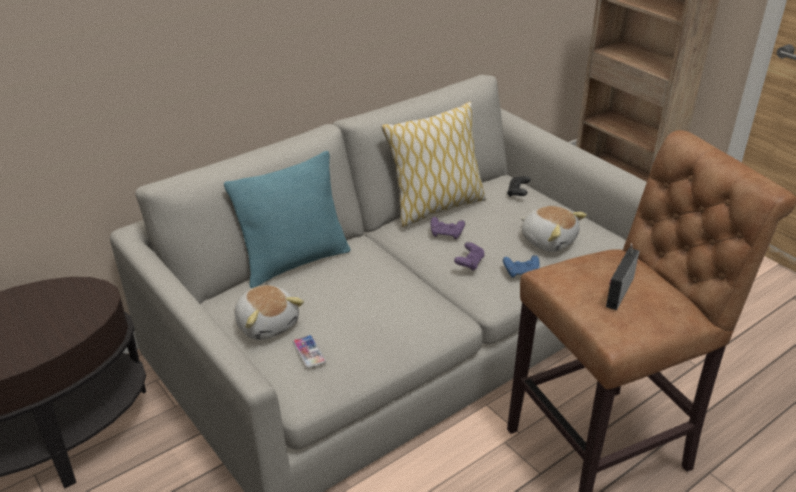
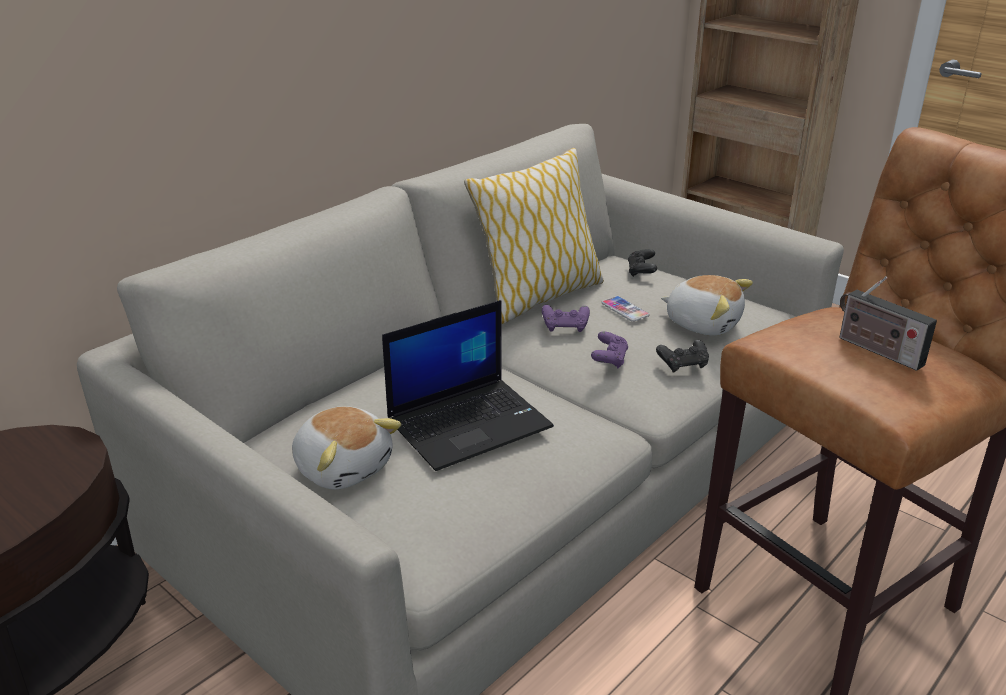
camera: 10 degrees left, 5 degrees down
(295, 262) = (361, 381): turquoise pillow -> none
(309, 352) = (418, 498): phone -> phone (625, 310)
(357, 301) = (470, 423): none -> laptop
(521, 272) = (683, 365): blue game controller -> black game controller
(620, 290) = (876, 350): radio -> radio turned 60 degrees counterclockwise

